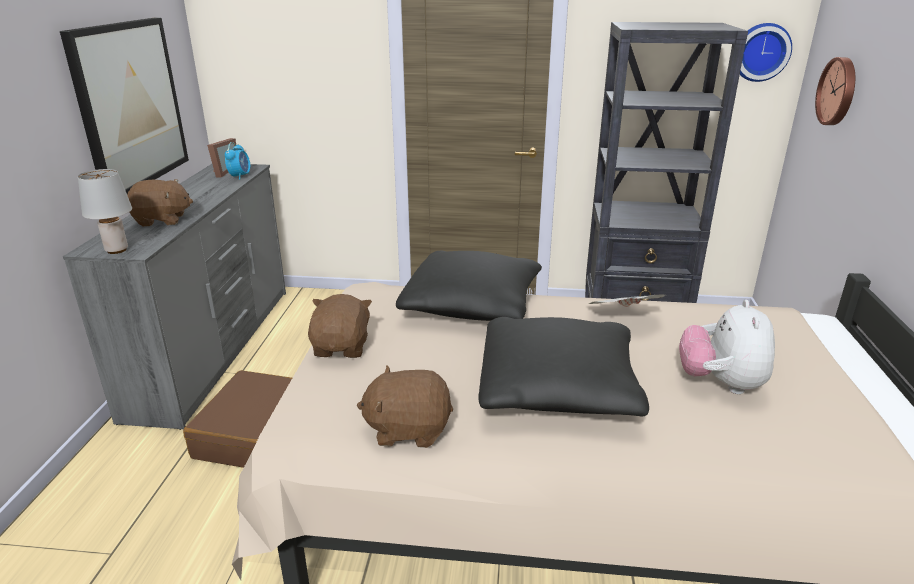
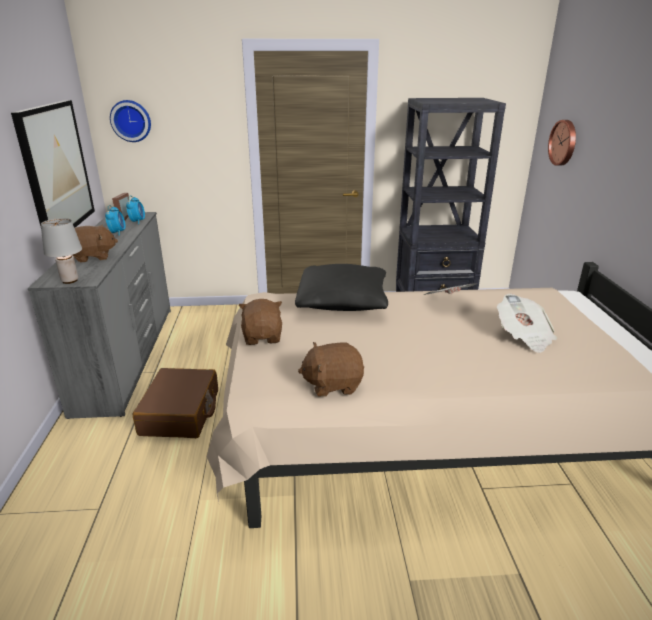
camera: 10 degrees left, 0 degrees up
(208, 189) = (118, 232): none -> alarm clock
(558, 387) = (422, 349): black pillow -> none
(720, 383) = (524, 337): plush toy -> newspaper
(760, 52) = (508, 117): wall clock -> wall clock (131, 121)

